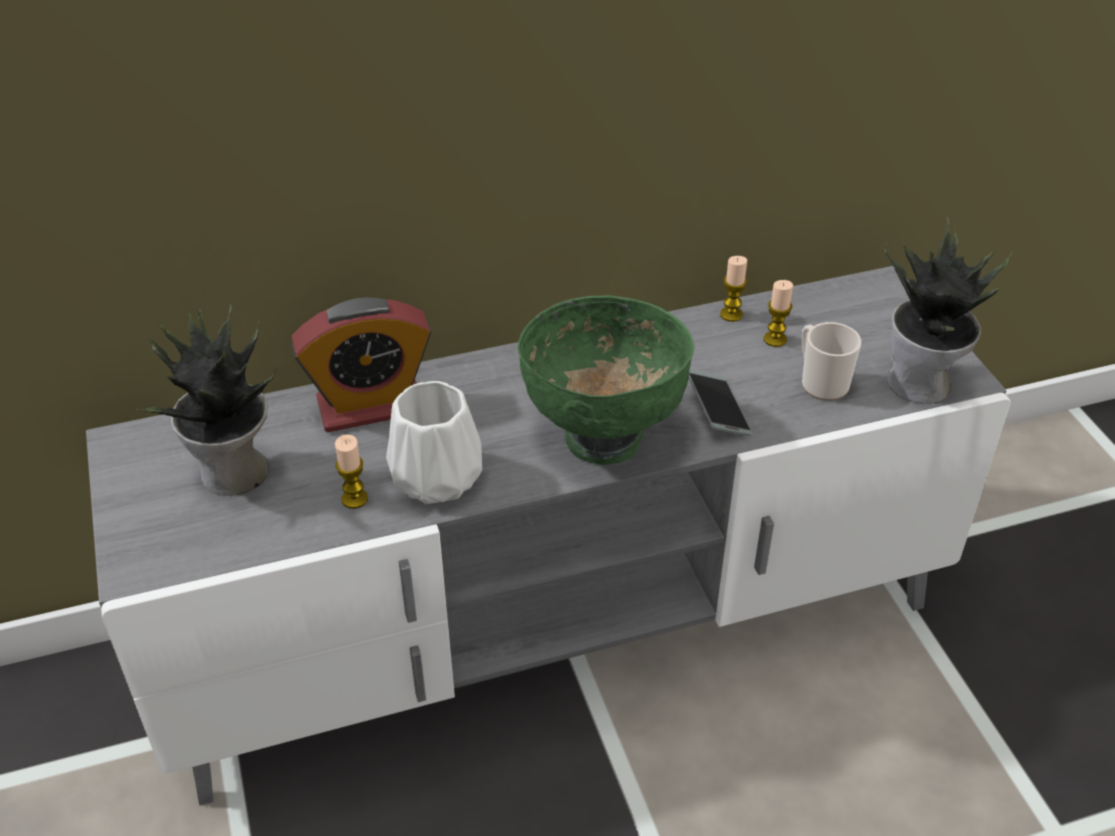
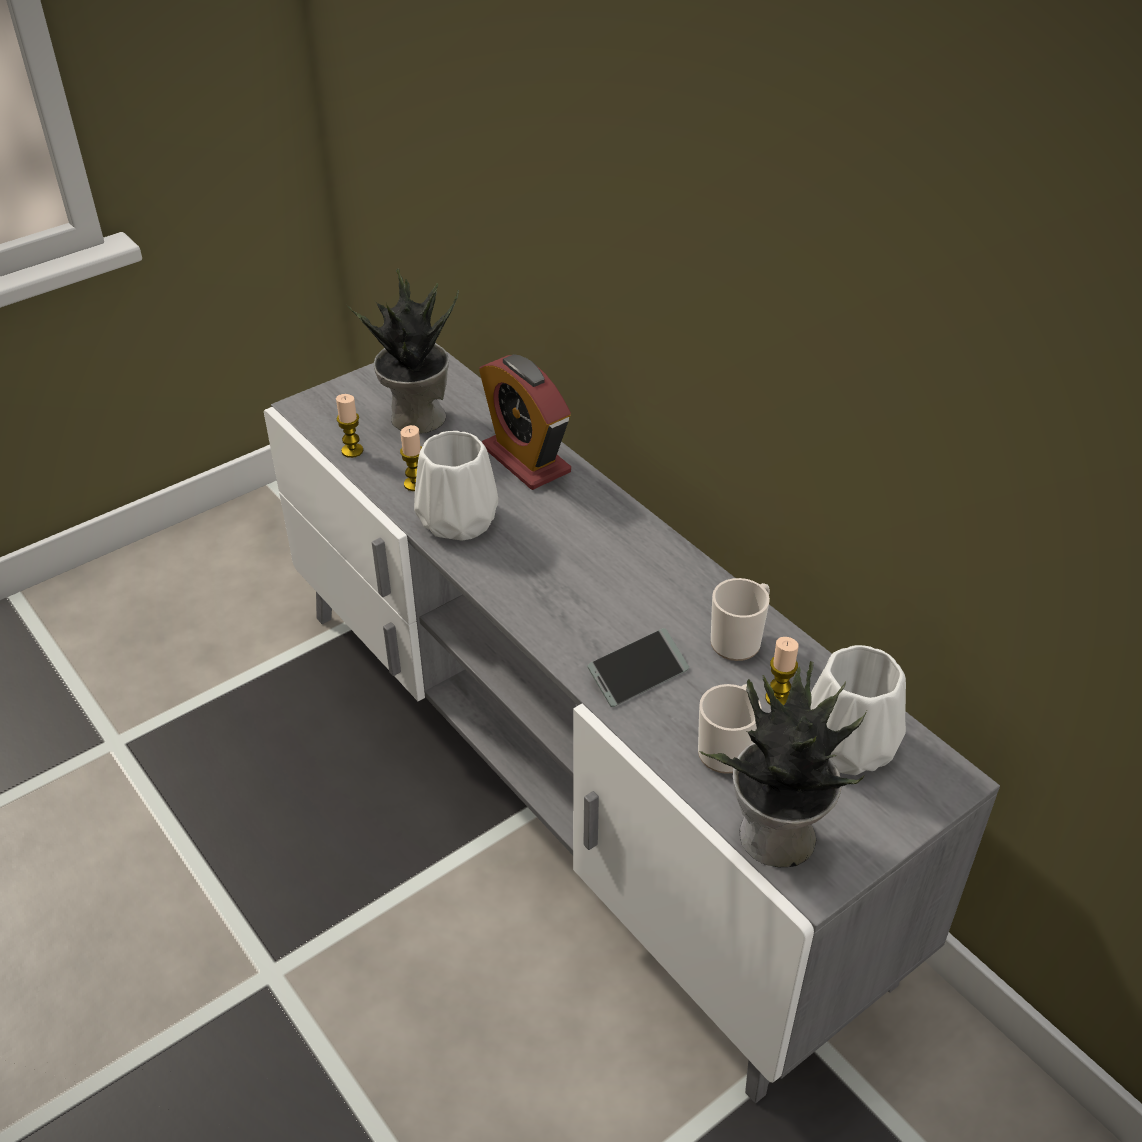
camera: 70 degrees right, 0 degrees up
(603, 435) = (559, 604): green bowl -> none
(699, 340) = (739, 640): none -> mug
(731, 314) = (798, 655): candle -> candle (352, 451)
(839, 319) = (850, 746): none -> white vase

